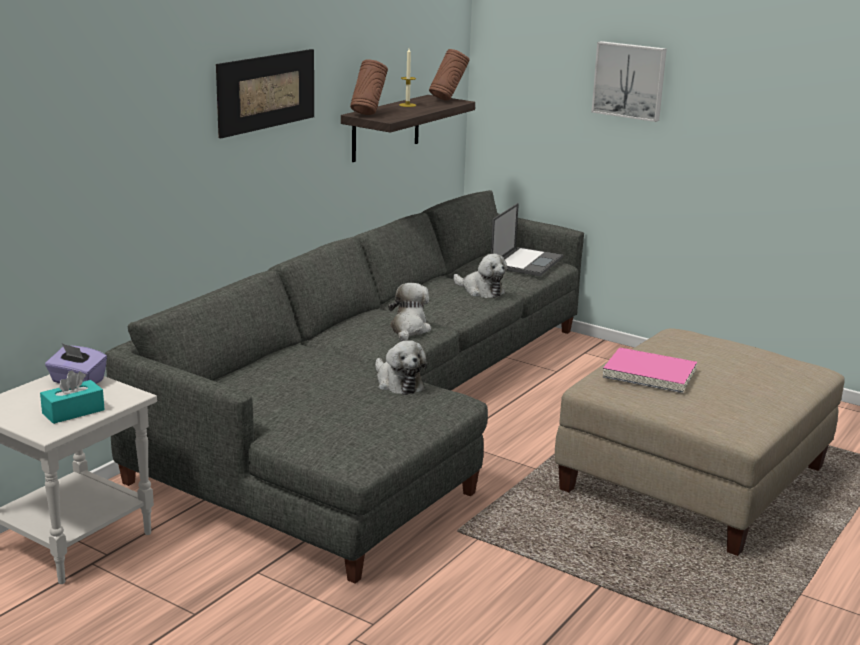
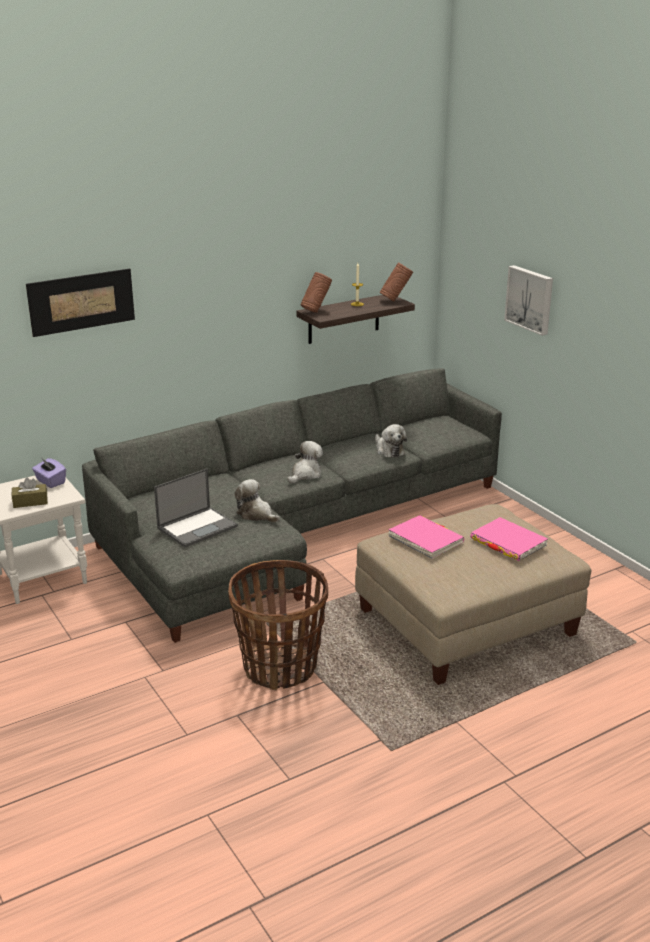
camera: 25 degrees right, 5 degrees up
(73, 412) = (30, 502): turquoise tissue box -> brown tissue box
(266, 91) = (223, 296): picture -> picture (81, 302)
(397, 383) = (256, 515): plush toy -> plush toy turned 135 degrees clockwise
(526, 262) = (447, 430): laptop -> laptop (198, 527)
(528, 581) = (280, 667): none -> basket
(743, 362) = (508, 542): none -> pink book

